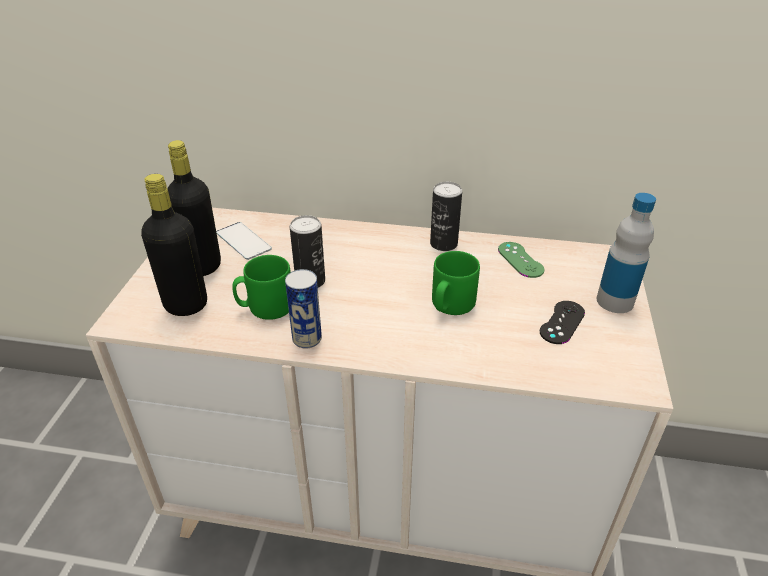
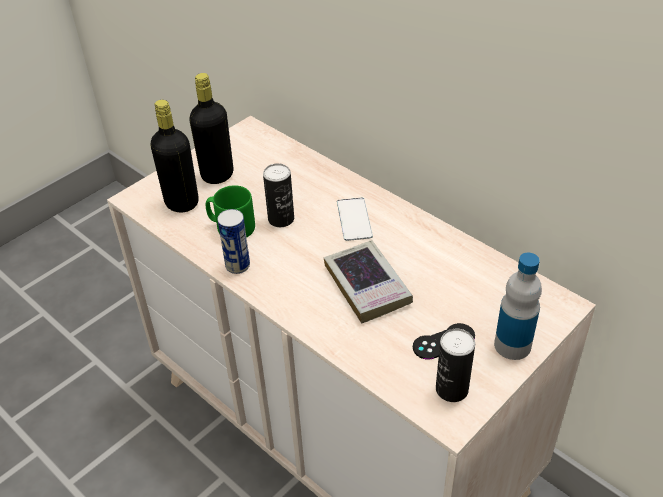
camera: 35 degrees right, 5 degrees up
(243, 241) = (262, 164): phone -> phone (354, 219)
(443, 244) = (417, 229): can -> can (452, 389)
(450, 305) = (367, 286): green mug -> book
(520, 260) = (469, 271): green game controller -> none

